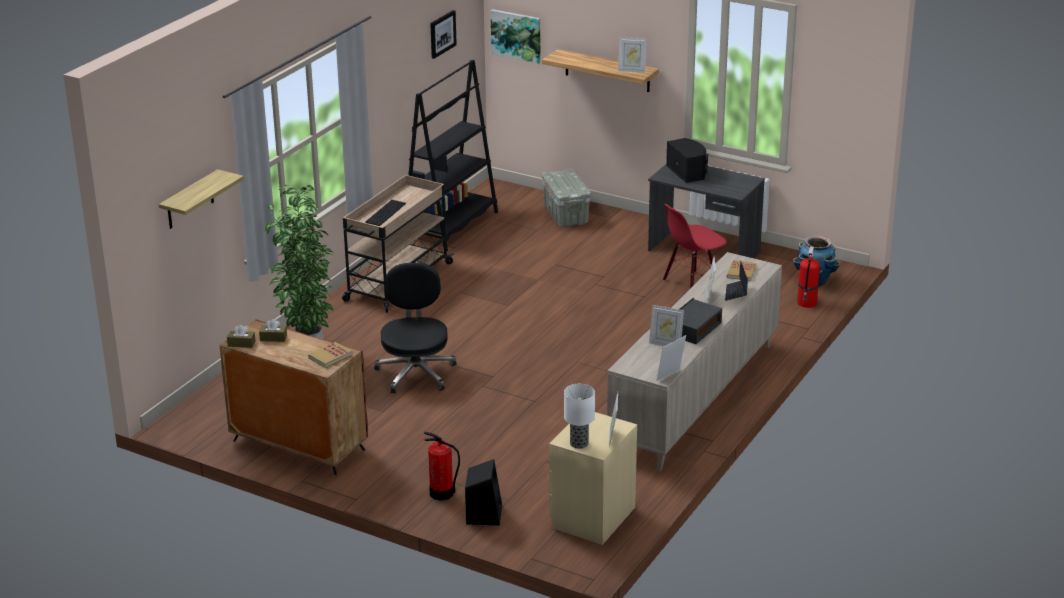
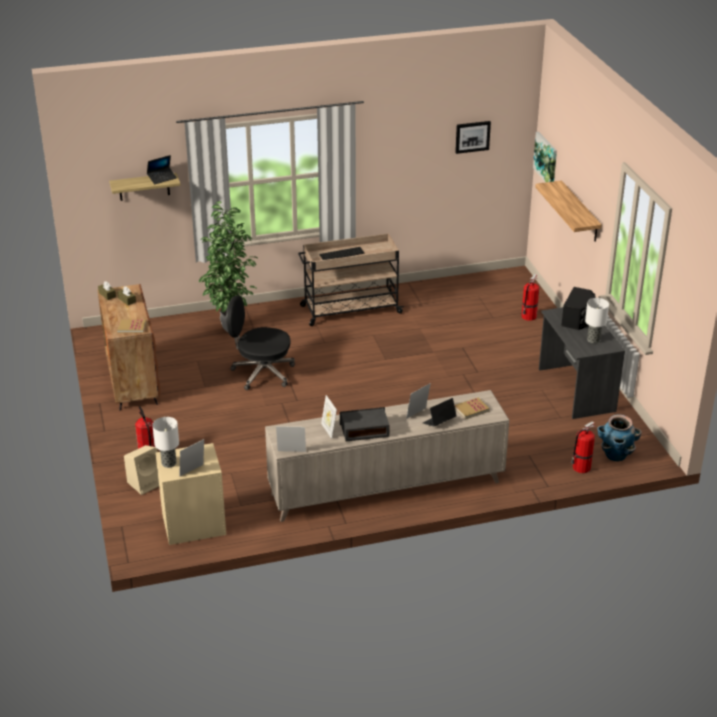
camera: 45 degrees right, 5 degrees up
(214, 179) = (162, 178): none -> laptop
(416, 372) = (261, 373): black office chair -> black office chair turned 120 degrees counterclockwise
(451, 227) = (443, 289): black bookcase -> none
(483, 514) = (146, 482): black speaker -> beige speaker
(566, 215) = (528, 317): grey storage box -> fire extinguisher
(631, 70) = (579, 217): picture frame -> none
(692, 285) = (523, 410): red chair -> none
(728, 181) = (593, 339): none -> table lamp

